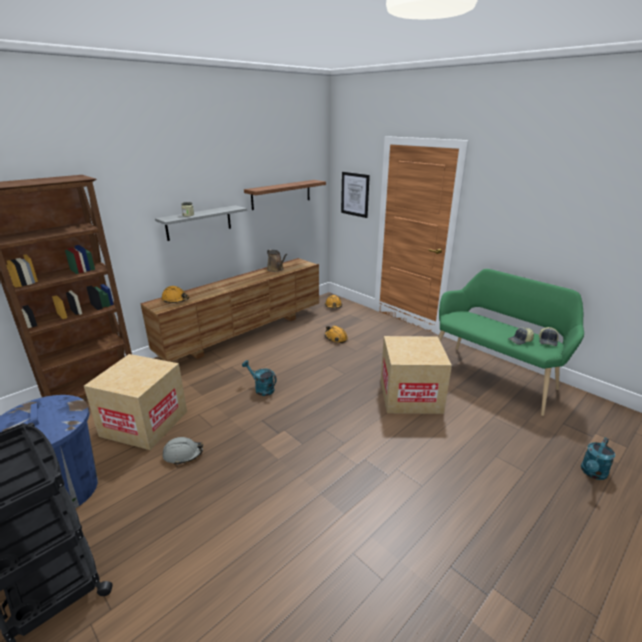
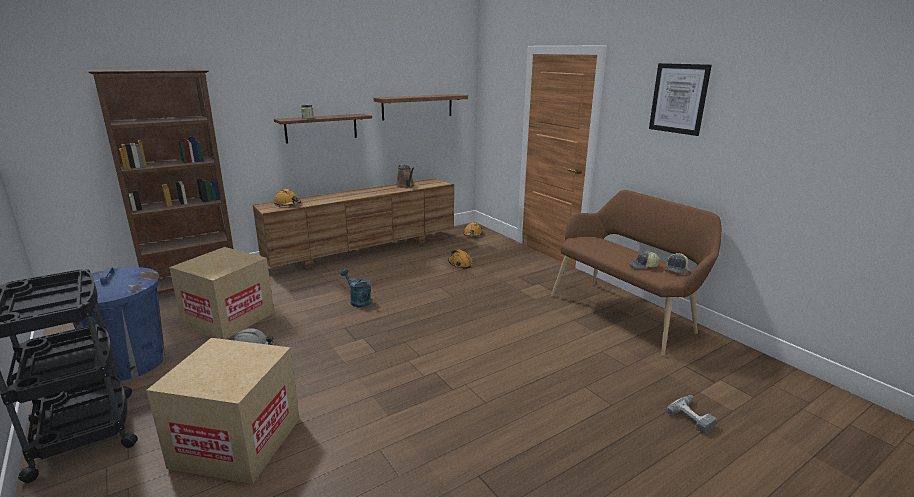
camera: 10 degrees right, 5 degrees down
(199, 222) = (321, 128): grey shelf -> brown shelf
(355, 194) = (500, 110): picture -> picture (679, 98)
(410, 396) = (515, 322): cardboard box -> cardboard box (237, 442)
(494, 375) = (625, 313): green bench -> brown bench
(592, 473) = (694, 416): turquoise watering can -> power drill

